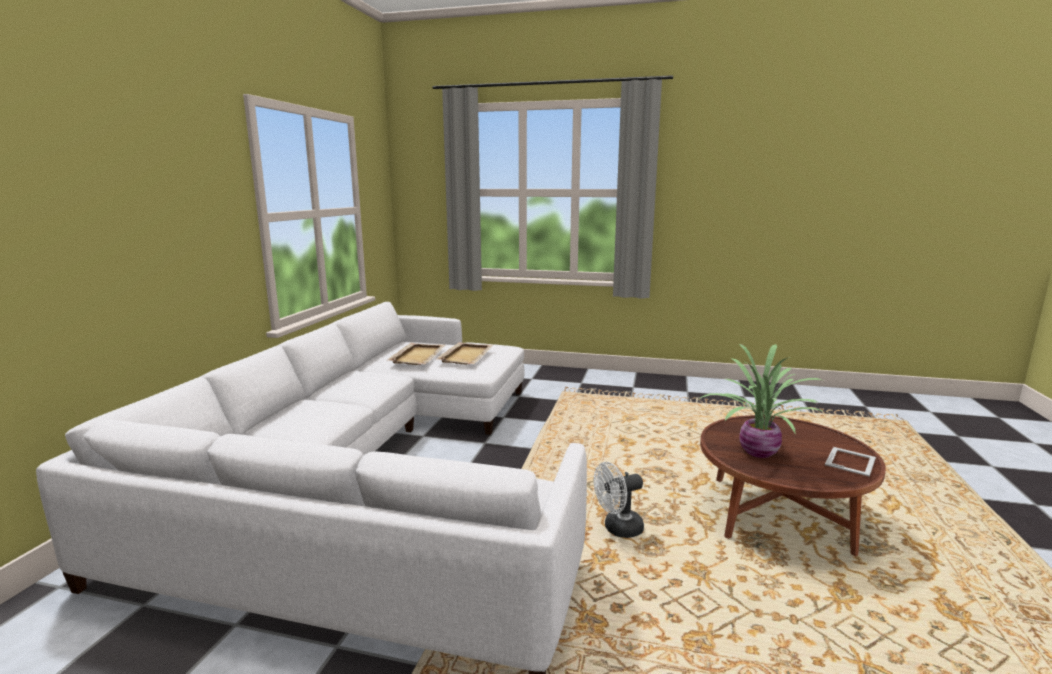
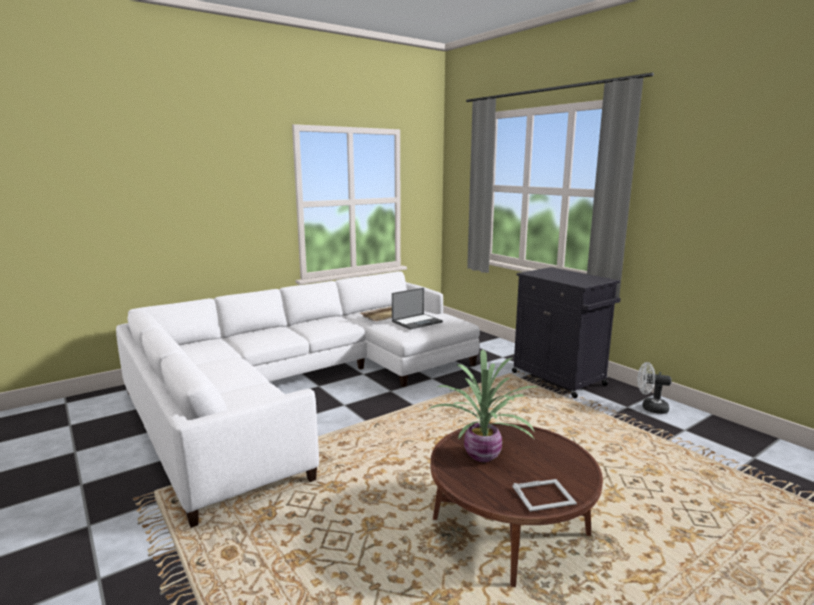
camera: 40 degrees right, 0 degrees up
(466, 355) = (417, 322): beige tray -> laptop
(608, 384) = (559, 379): none -> black cabinet
(618, 529) = (373, 476): white fan -> white fan (650, 408)

